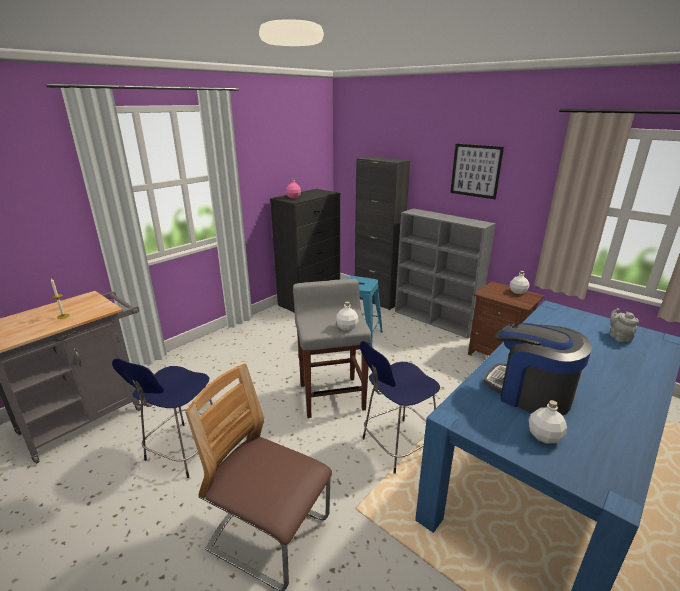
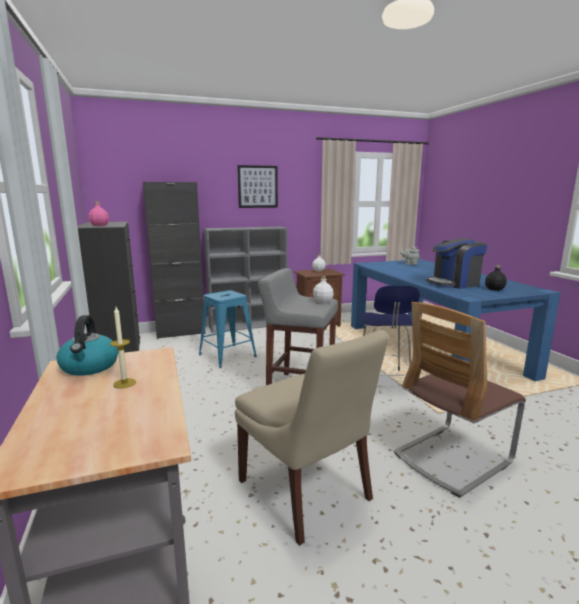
camera: 60 degrees left, 10 degrees down
(86, 301) = (89, 367): none -> kettle
(183, 451) = (306, 492): blue stool -> beige chair
(543, 436) = (494, 289): white bottle -> black bottle

